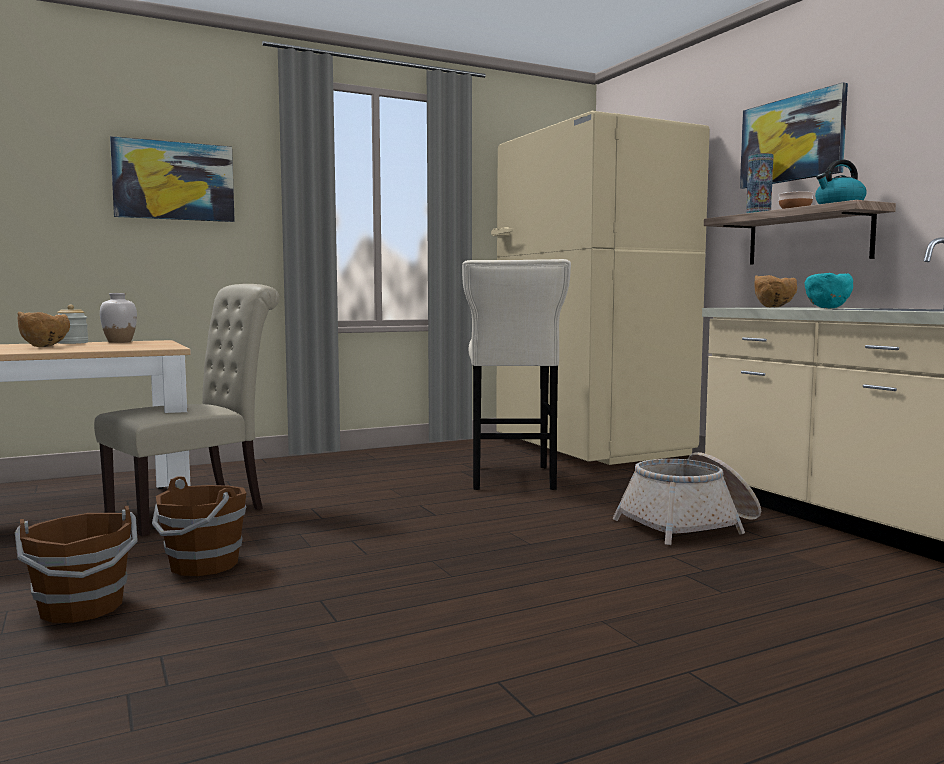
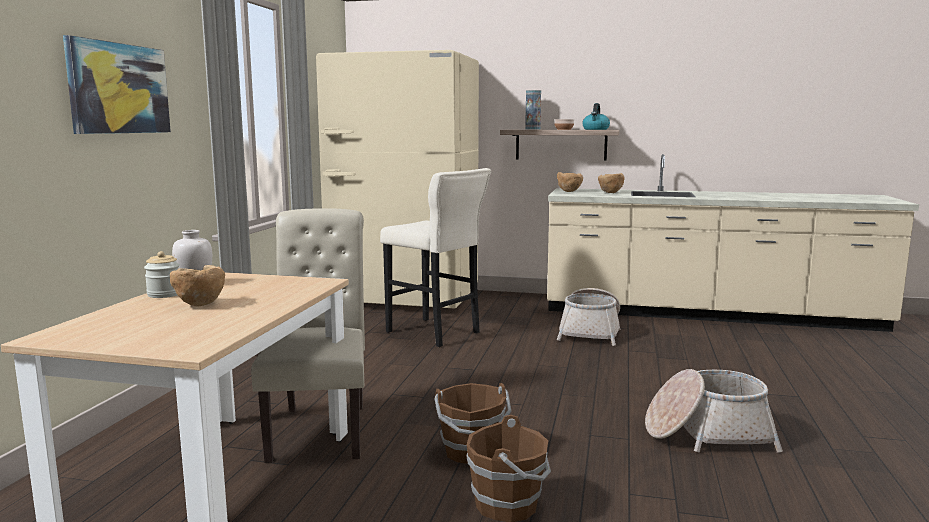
camera: 50 degrees left, 5 degrees up
(427, 662) = (707, 433): none -> basket
(792, 139) = (546, 81): picture -> none
(826, 308) = (610, 192): turquoise bowl -> brown bowl

